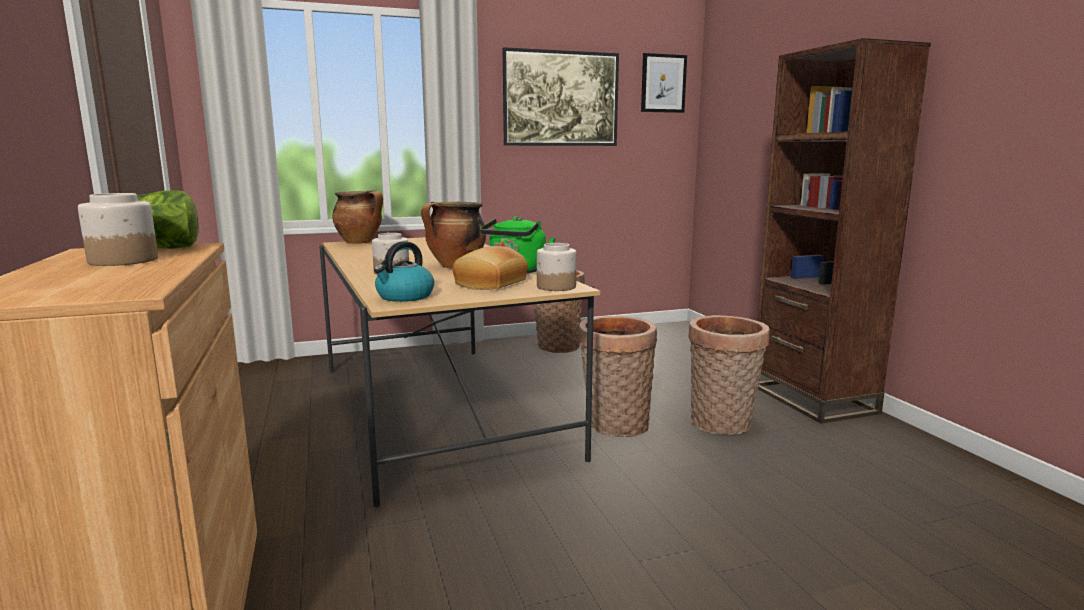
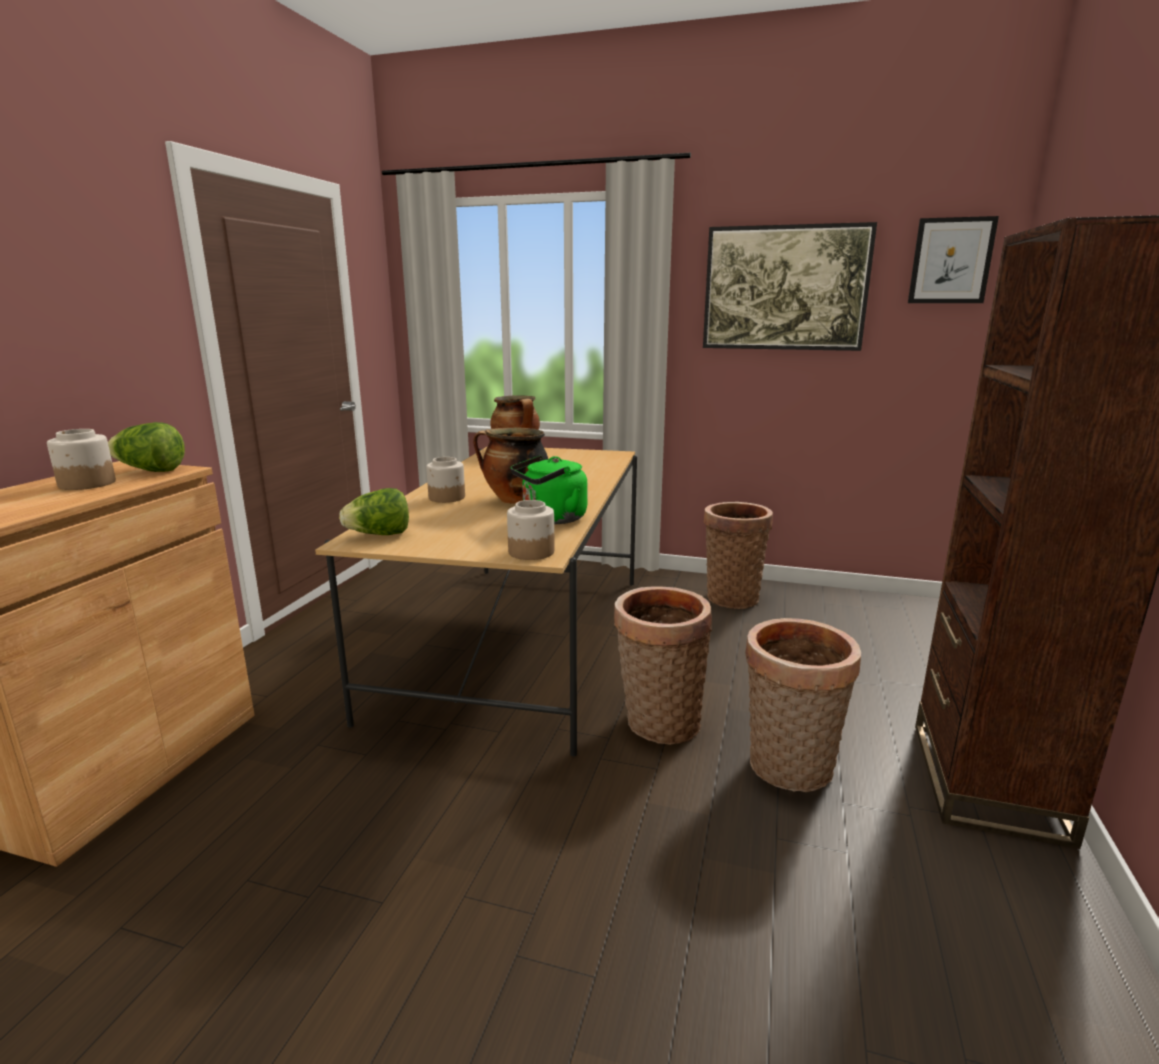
camera: 35 degrees right, 5 degrees up
(404, 297) = (379, 535): kettle -> lettuce
(492, 284) = (486, 533): bread -> none

